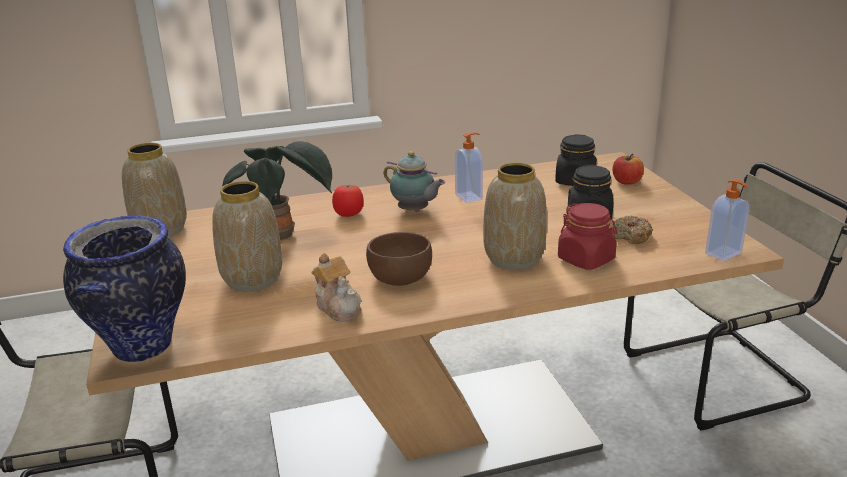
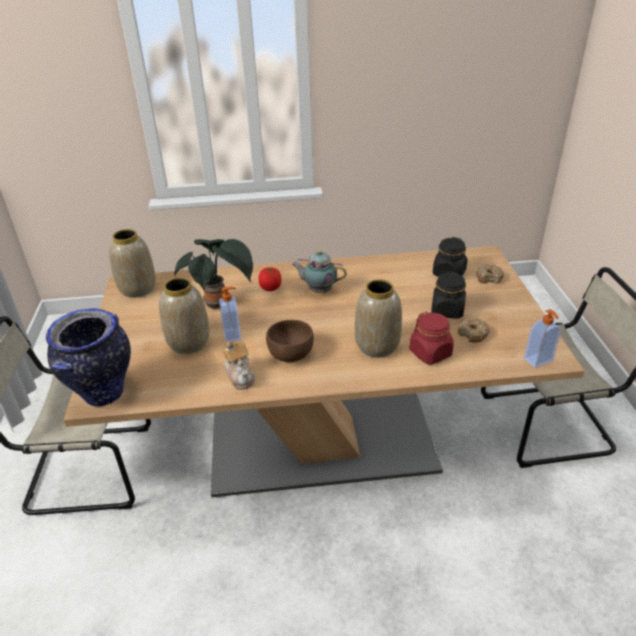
camera: 10 degrees right, 10 degrees up
(415, 211) = (319, 291): teapot -> teapot turned 150 degrees clockwise
(469, 197) = (363, 280): soap dispenser -> soap dispenser (233, 335)
(626, 182) = (489, 278): apple -> donut

